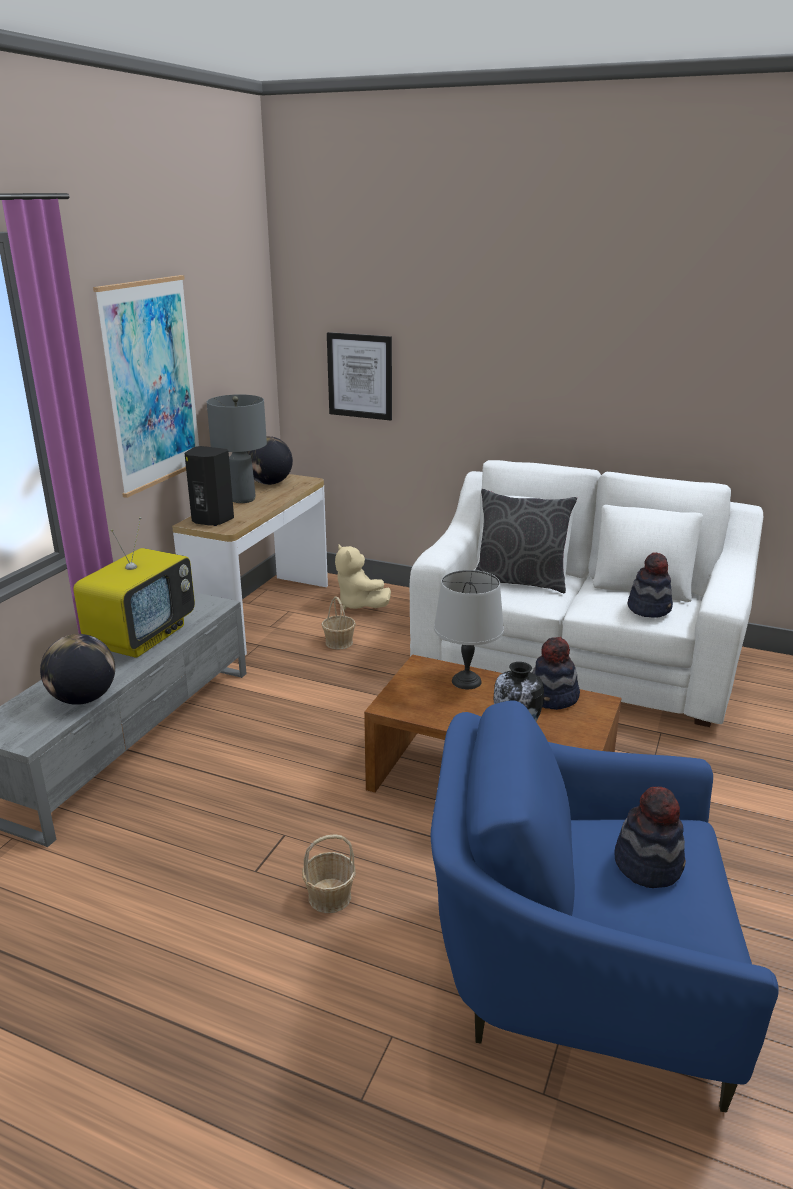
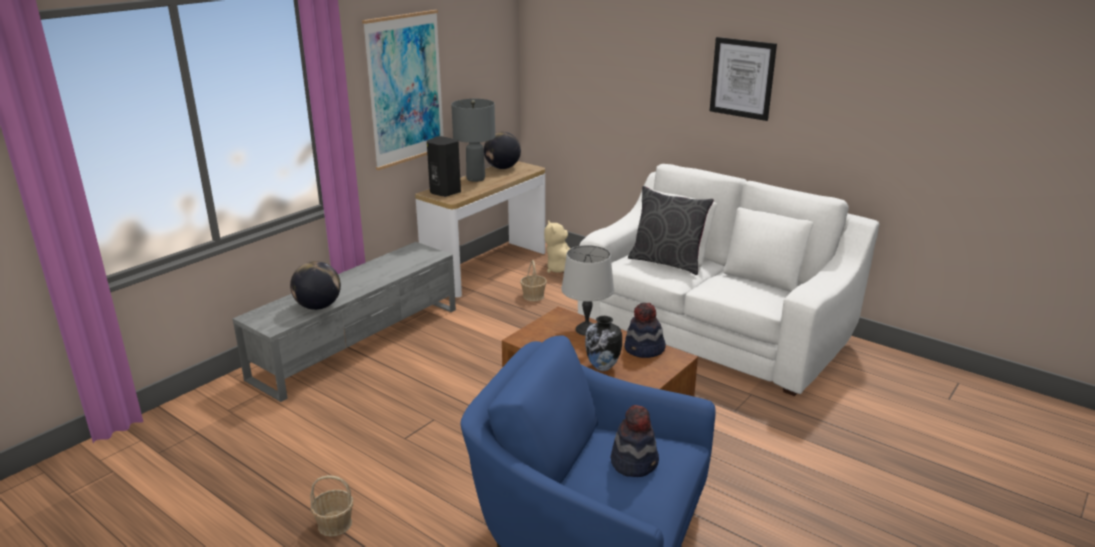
camera: 15 degrees right, 0 degrees up
(142, 636) = (374, 271): television -> none
(329, 896) = (446, 462): basket -> basket (334, 524)
(360, 376) = (578, 89): picture -> picture (742, 78)
(649, 608) = (754, 293): hat -> none

